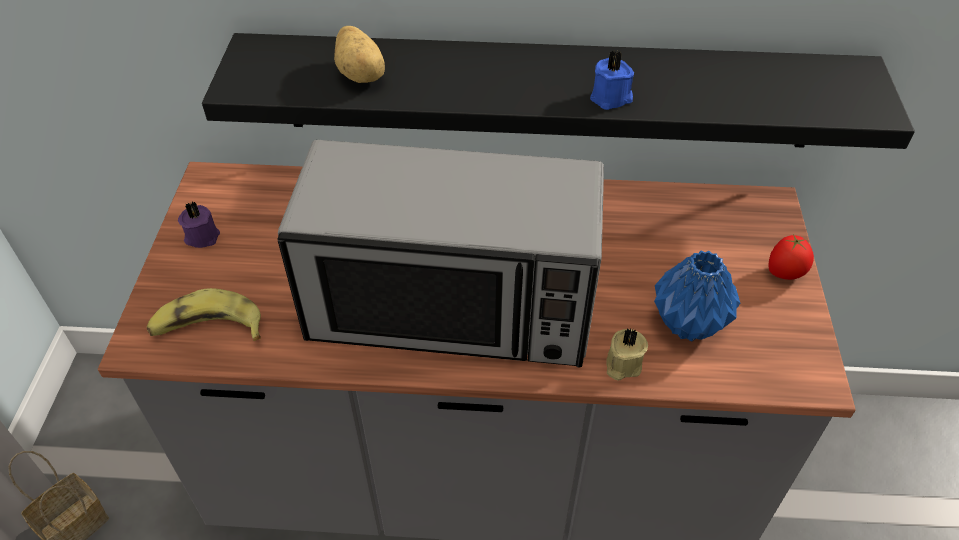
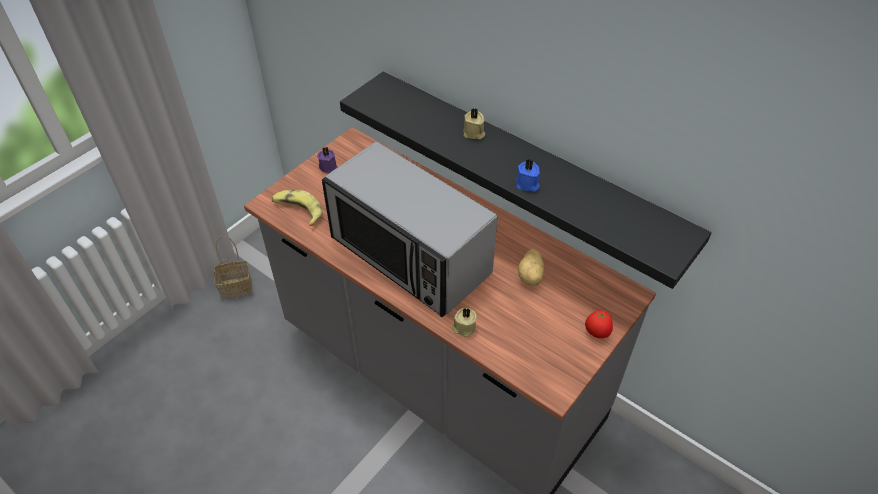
camera: 35 degrees right, 0 degrees up
(361, 74) = (419, 118): potato -> potato (531, 276)
(465, 63) = (474, 133): none -> beige candle
(689, 323) = (517, 328): blue vase -> none

